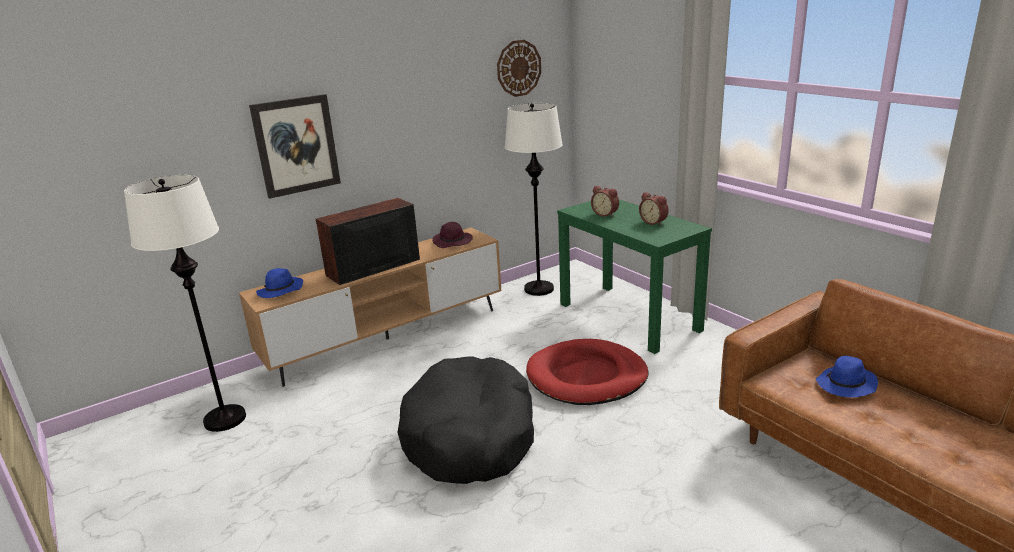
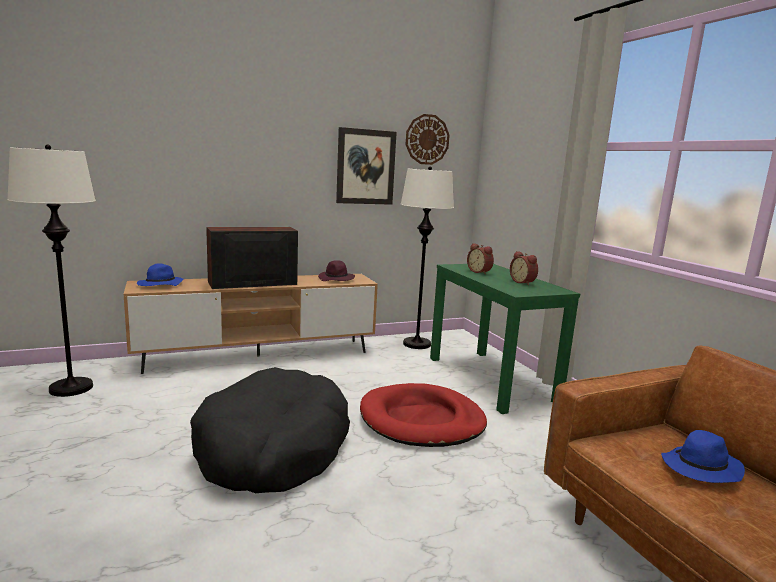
camera: 10 degrees right, 10 degrees down
(296, 145) = (205, 162): picture -> picture (365, 167)

